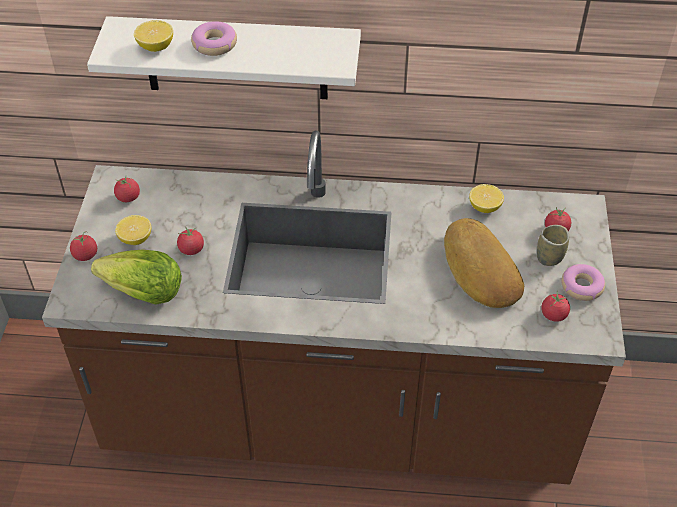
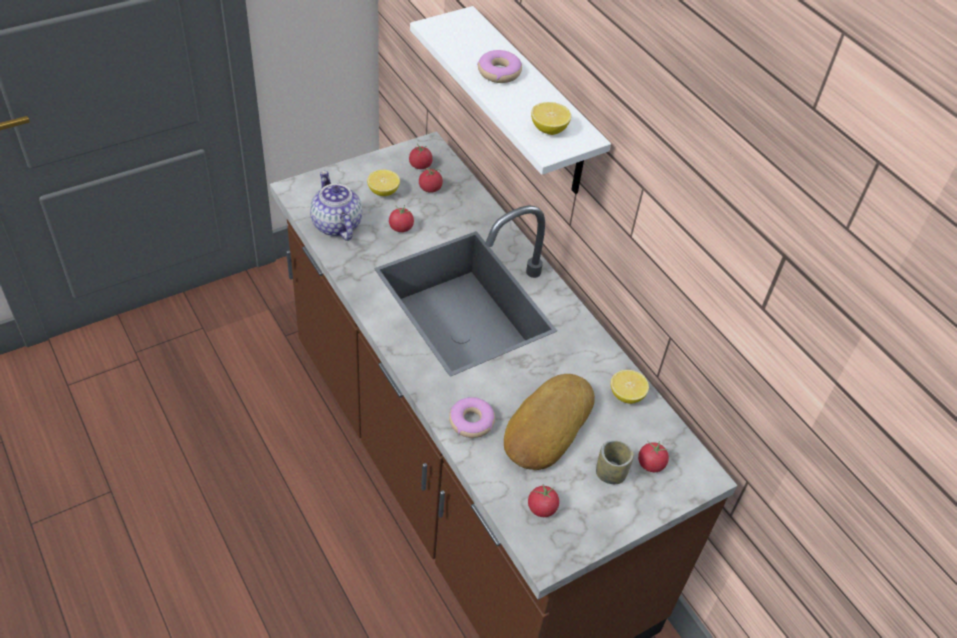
camera: 50 degrees right, 0 degrees up
(85, 255) = (344, 174): tomato -> tomato (430, 188)
(144, 293) = (335, 224): lettuce -> teapot
(156, 47) = (463, 45): lemon -> lemon (549, 129)
(581, 286) = (596, 516): donut -> donut (471, 421)

